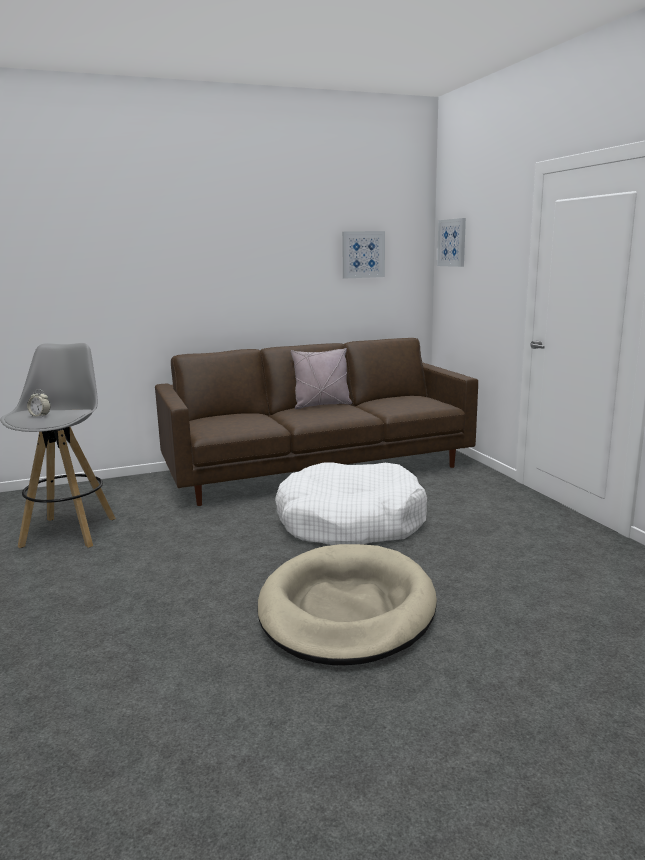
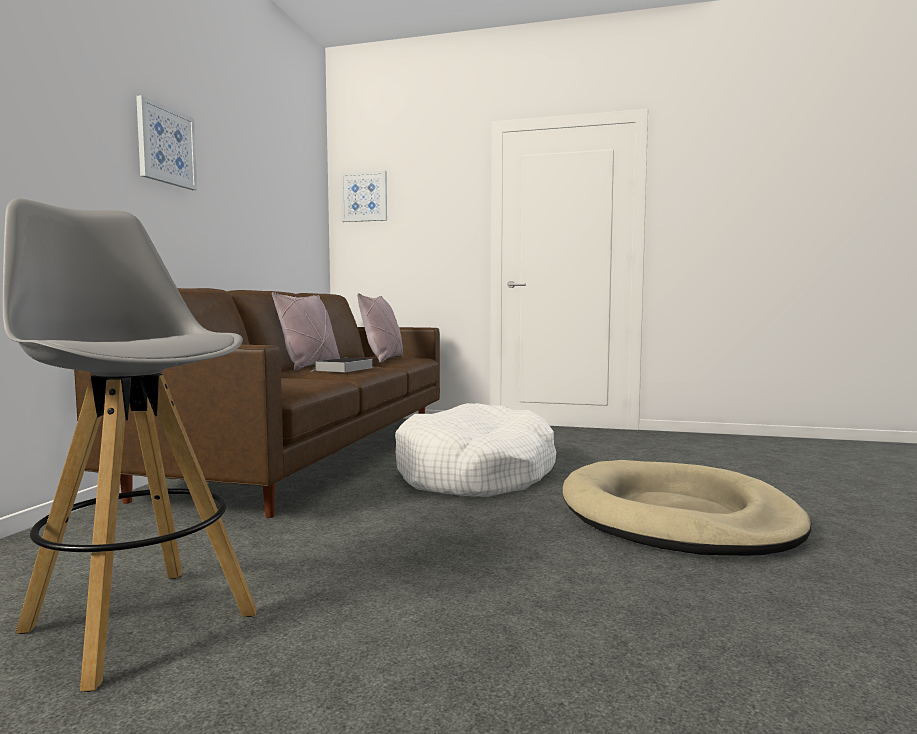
camera: 55 degrees left, 10 degrees down
(40, 416) = (135, 339): alarm clock -> none
(316, 415) = (344, 369): none -> book
(363, 254) = (285, 193): picture -> picture (166, 146)
(397, 405) = (383, 359): none -> purple pillow

